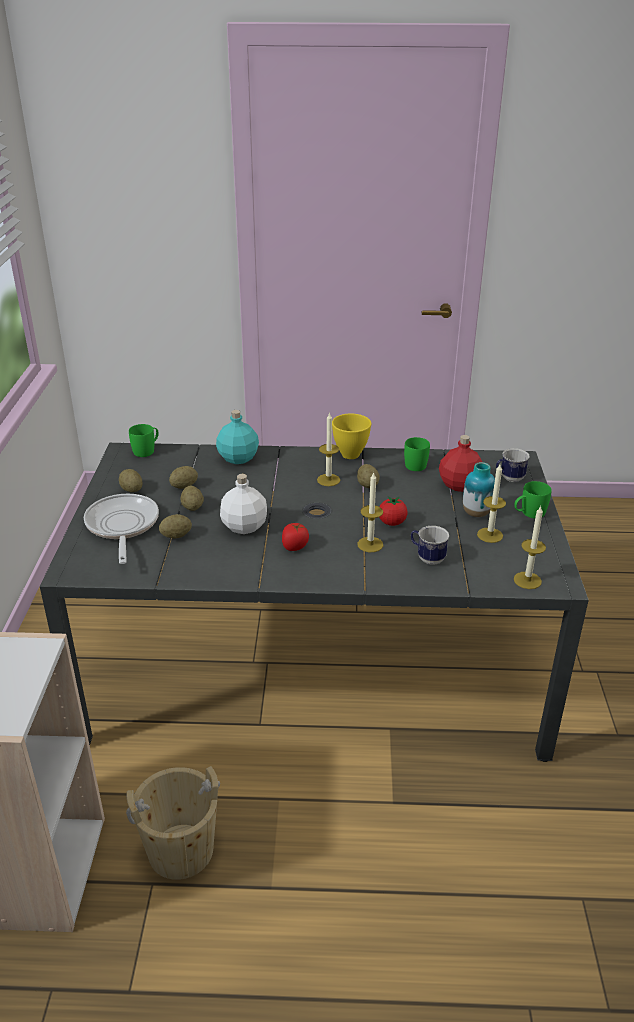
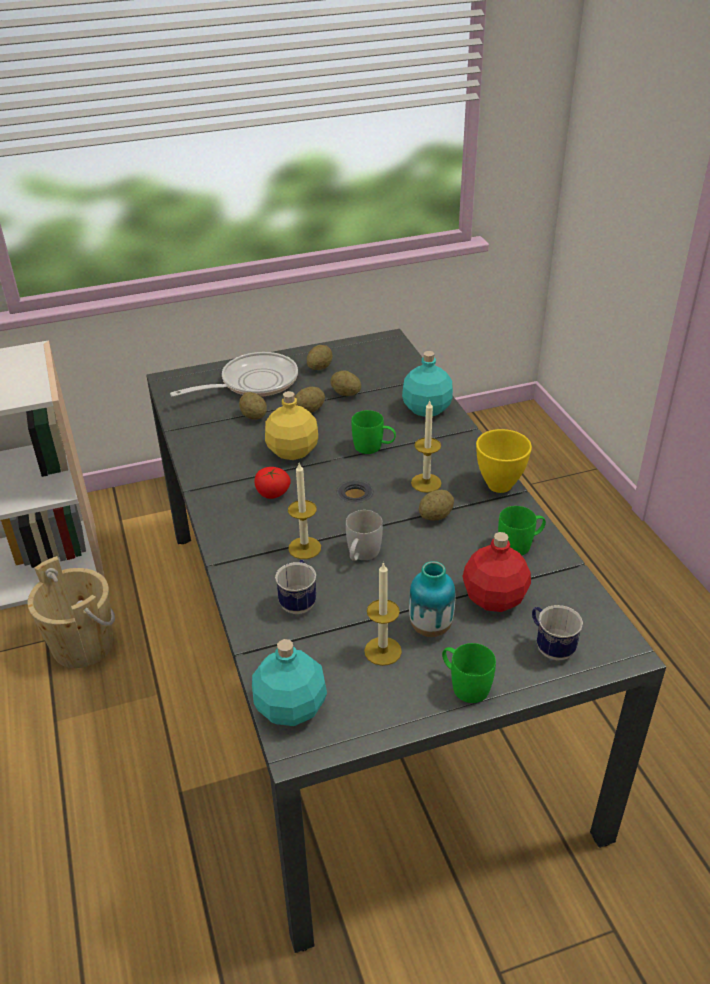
camera: 70 degrees right, 5 degrees up
(147, 450) = (399, 352): green mug -> green mug (373, 447)
(244, 527) = (291, 451): white bottle -> yellow bottle
(392, 522) = (361, 555): tomato -> white mug
(527, 580) = (292, 707): candle -> turquoise bottle

